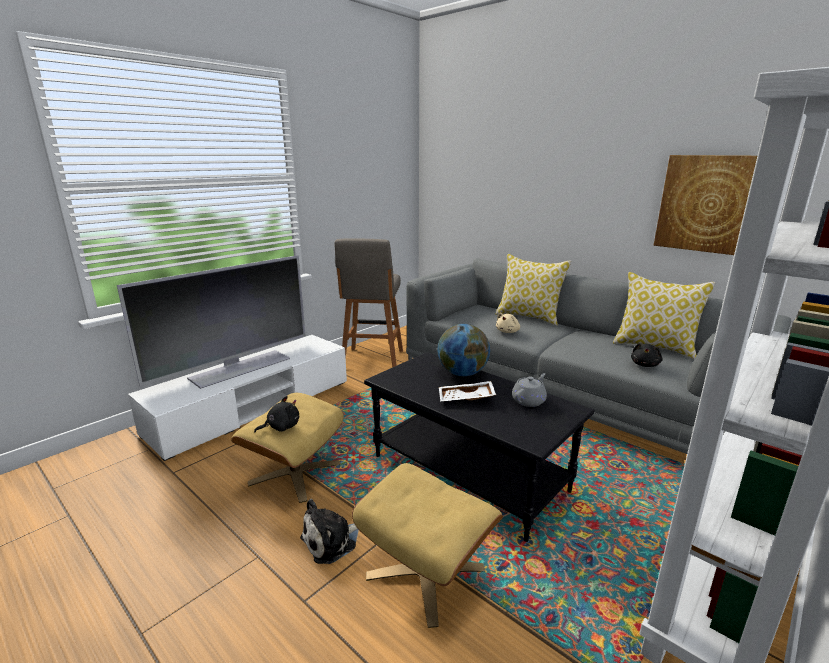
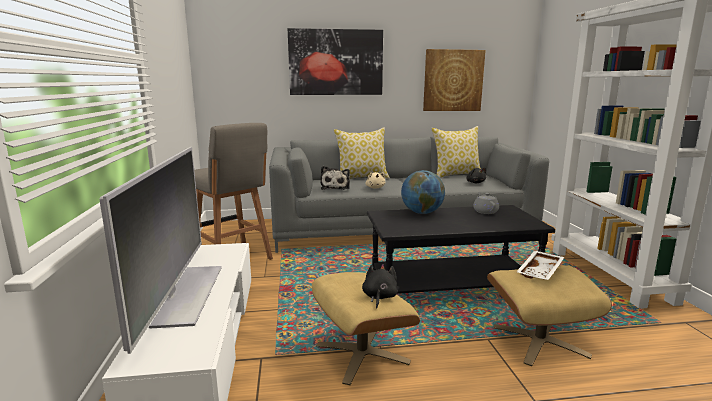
camera: 50 degrees left, 5 degrees down
(332, 541) = (475, 366): plush toy -> plush toy (335, 187)
(466, 399) = (461, 222): white tray -> white tray (541, 272)
(546, 172) = (336, 62): none -> picture

